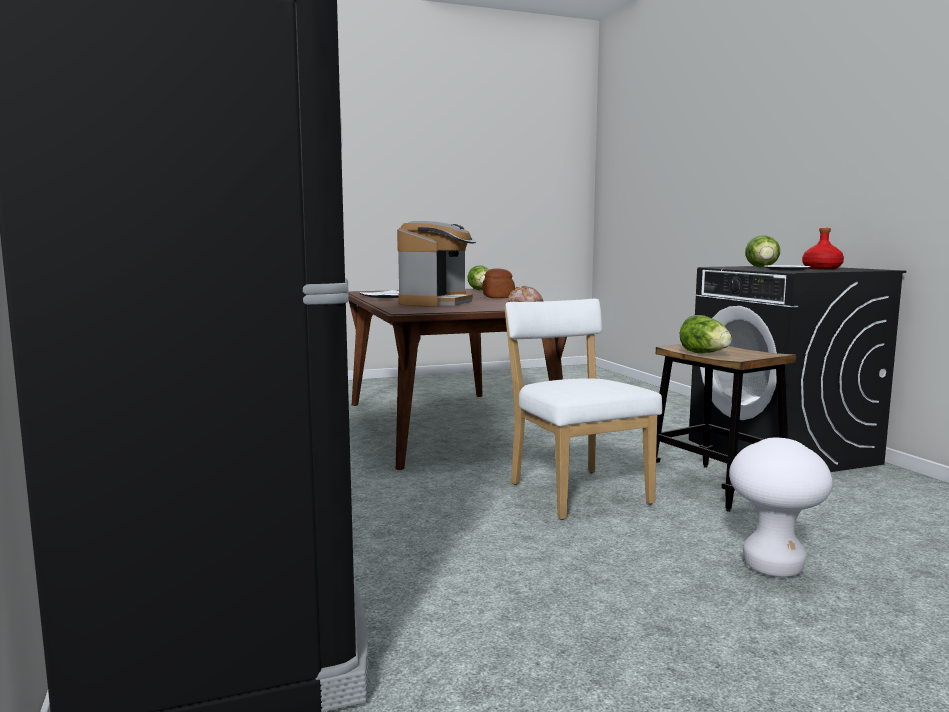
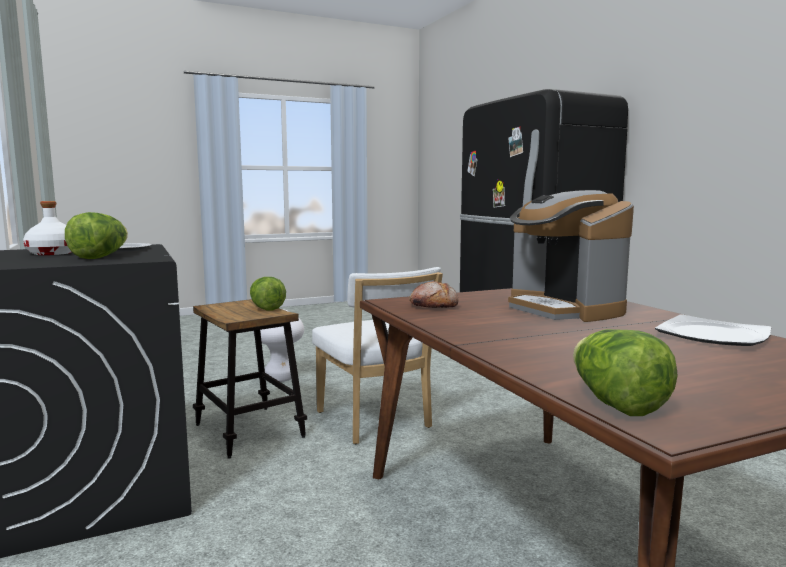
camera: 175 degrees right, 0 degrees up
(436, 303) = (564, 309): coffee machine -> coffee machine turned 45 degrees counterclockwise
(498, 297) = (500, 338): bread -> none
(821, 268) = (53, 253): red bottle -> white bottle

